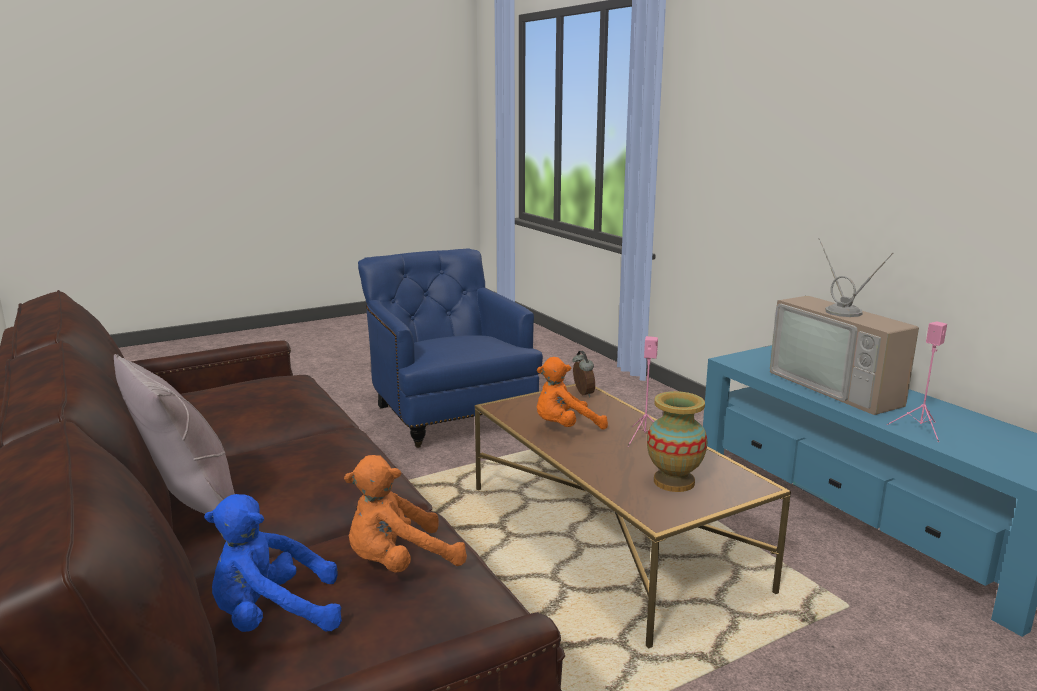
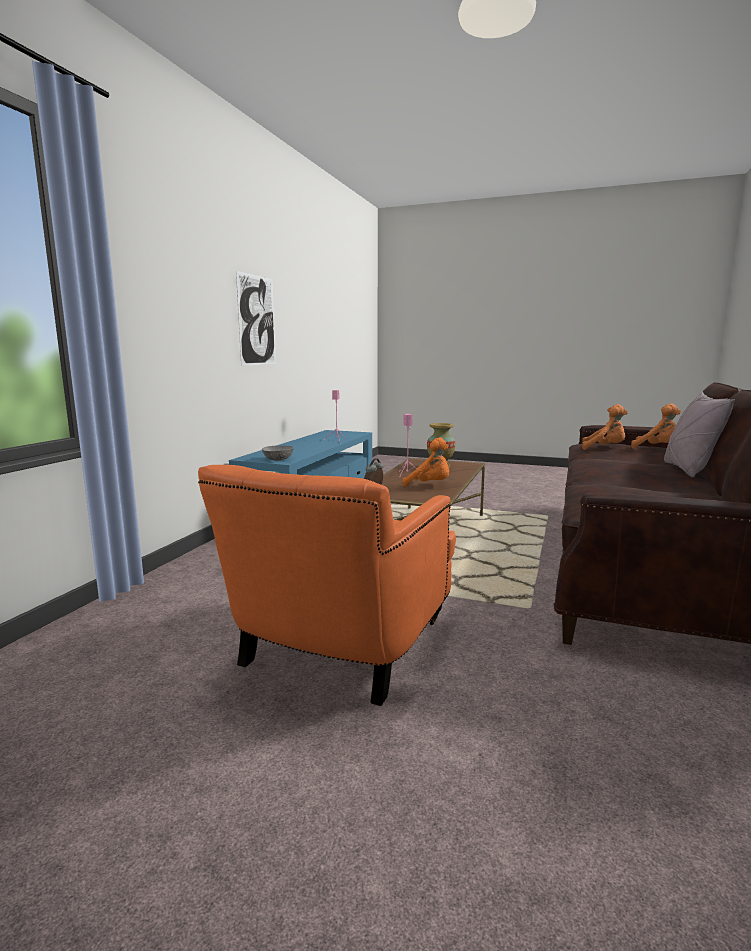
camera: 130 degrees left, 5 degrees down
(273, 617) = (656, 448): blue plush toy -> orange plush toy
(448, 413) = (340, 646): blue armchair -> orange armchair
(752, 361) = (278, 459): none -> grey bowl
(841, 387) = (300, 448): television -> none
(901, 158) = (257, 320): none -> picture

